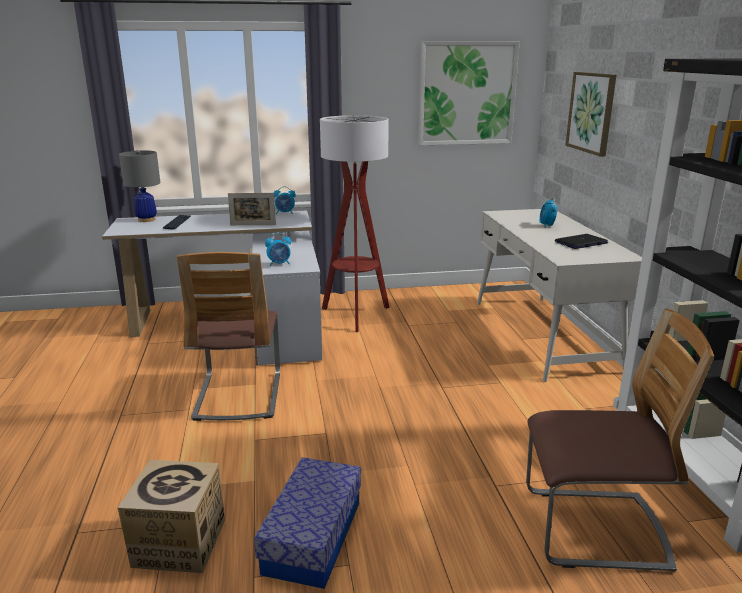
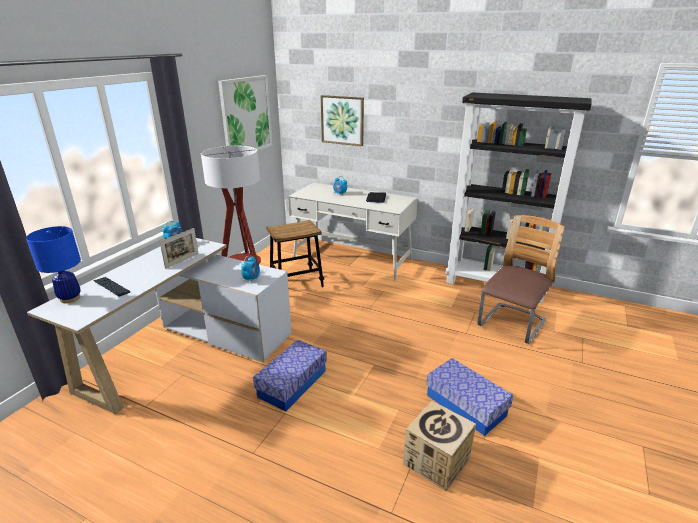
camera: 55 degrees left, 5 degrees up
(146, 220) = (70, 298): grey table lamp -> blue table lamp
(238, 395) = (292, 384): chair -> storage box
(426, 326) = (296, 283): none -> stool

